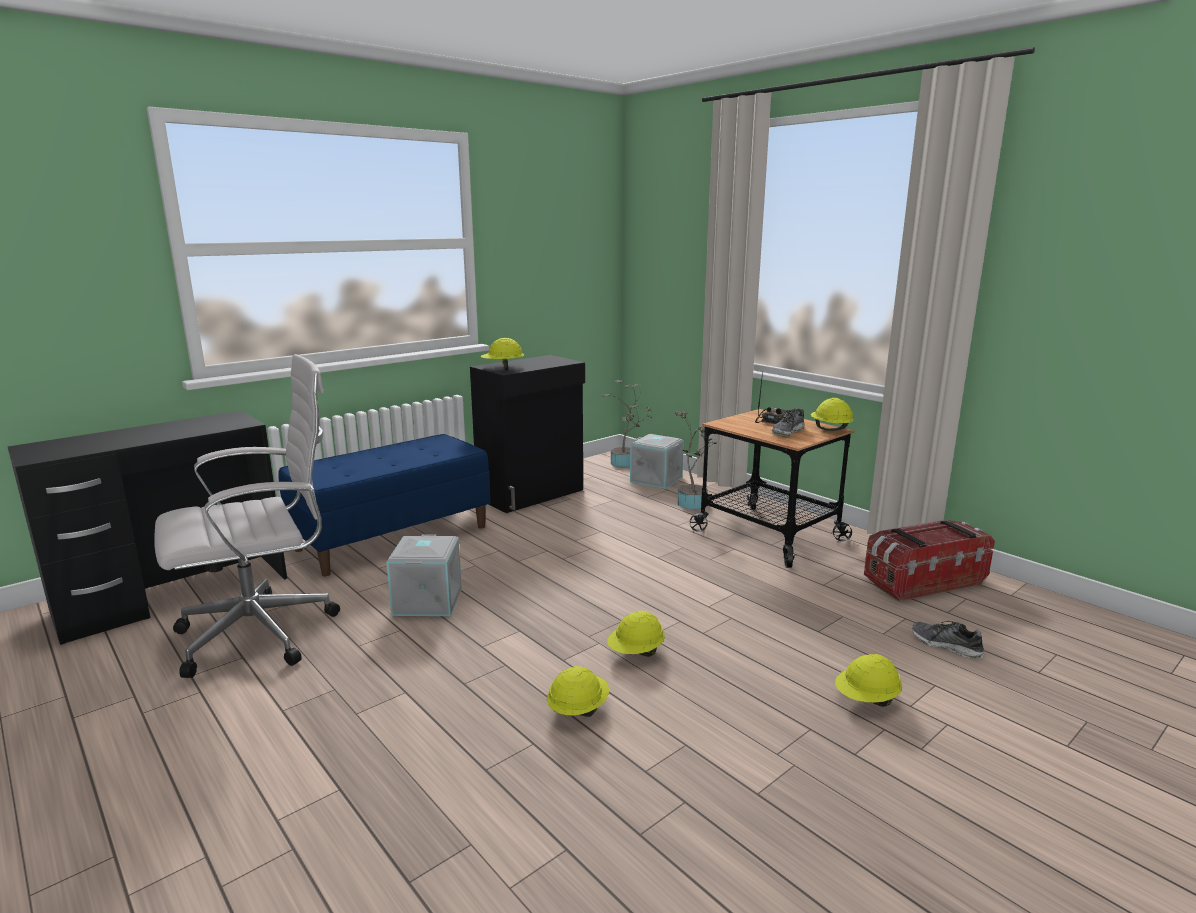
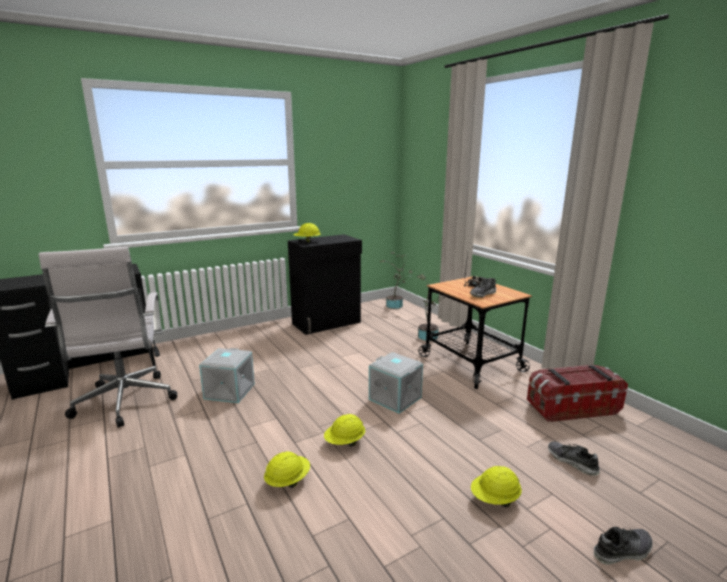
camera: 10 degrees right, 0 degrees up
(265, 633) = (125, 403): white office chair -> white office chair turned 90 degrees clockwise
(393, 537) = (230, 346): blue bench -> none
(657, 479) = (411, 318): grey storage box -> grey storage box (396, 398)
(830, 429) = (514, 294): yellow hard hat -> none
(1039, 738) = (622, 551): none -> shoe

